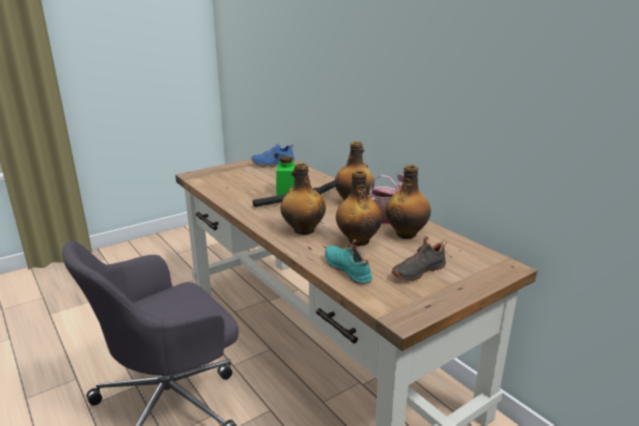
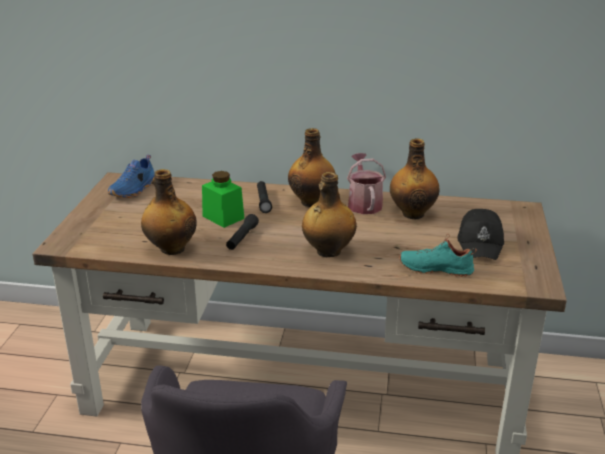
camera: 45 degrees left, 5 degrees up
(358, 240) = (391, 238): bottle -> bottle (171, 248)
(417, 271) = (480, 243): black shoe -> black cap

